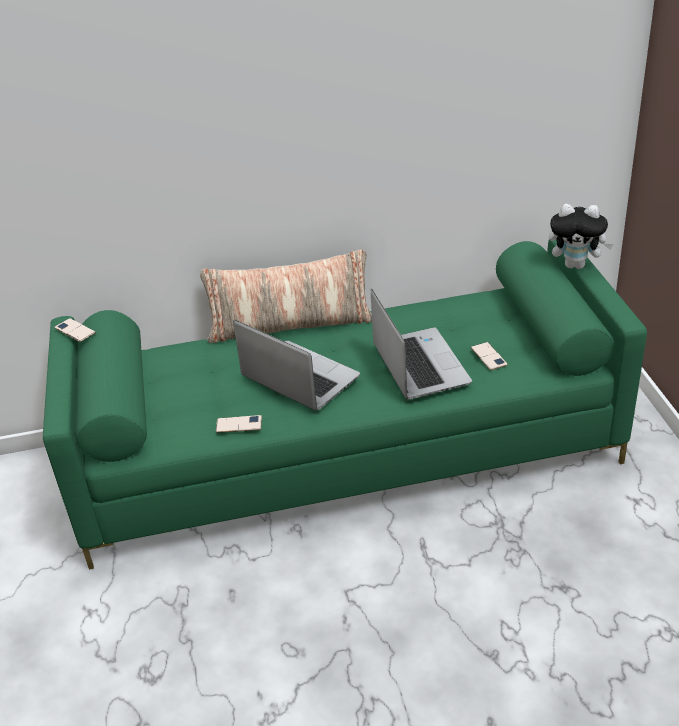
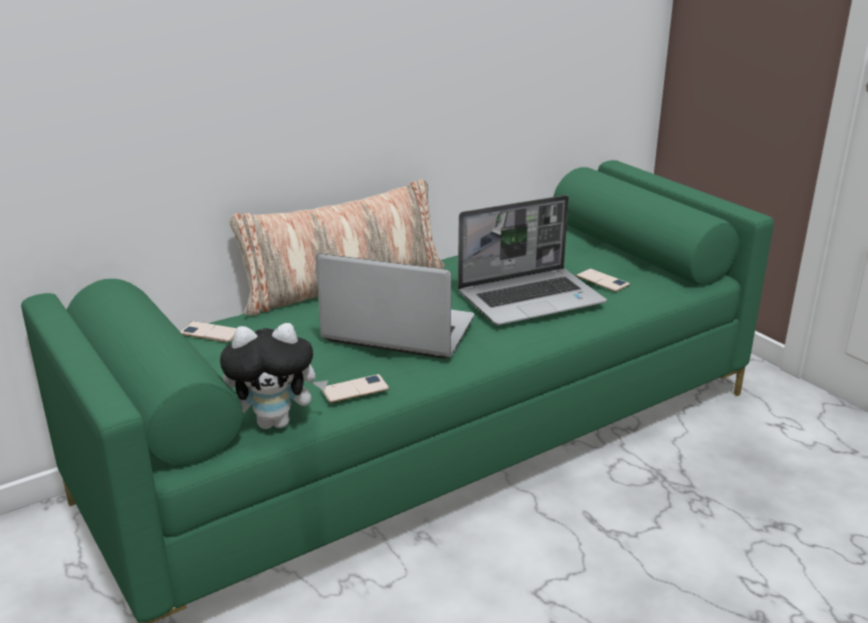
camera: 25 degrees left, 10 degrees down
(75, 330) = (73, 303): phone -> phone (210, 332)
(418, 365) = (531, 298): laptop -> laptop turned 105 degrees clockwise
(576, 265) = (651, 180): plush toy -> plush toy (276, 422)

